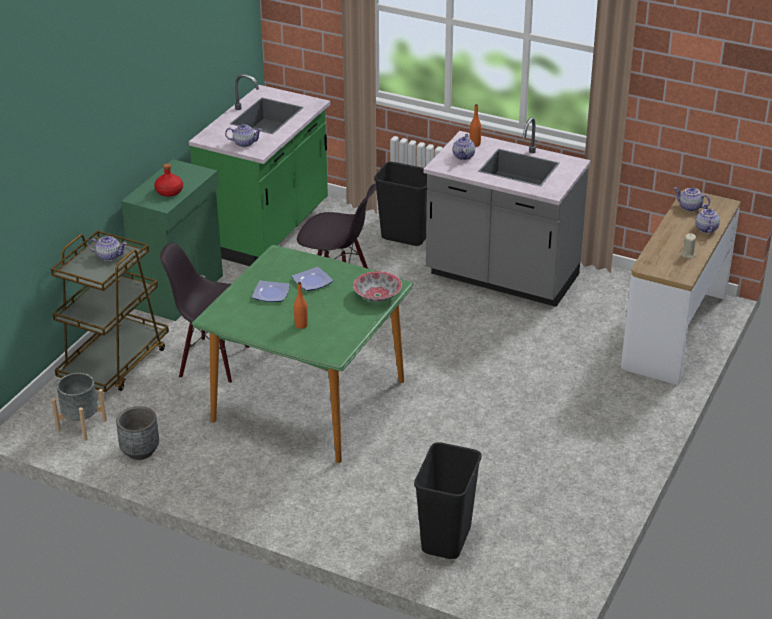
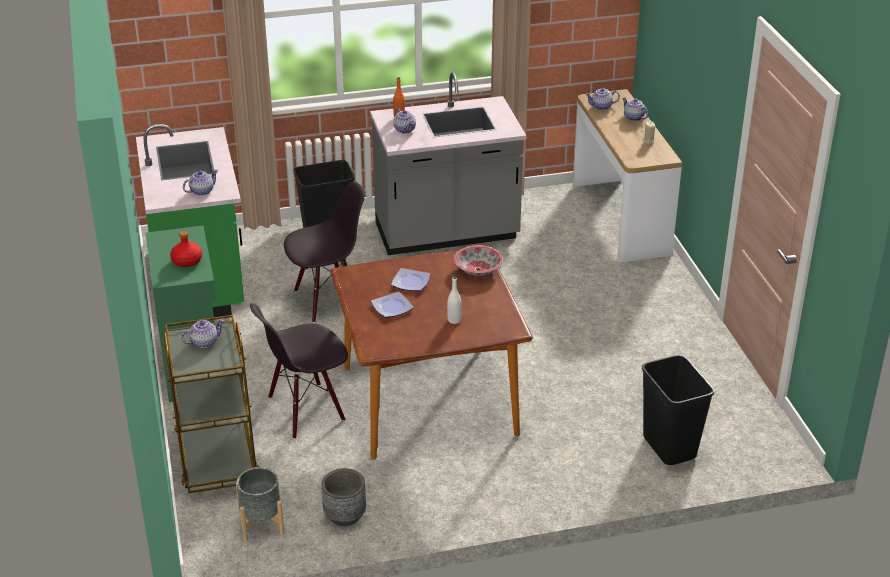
camera: 40 degrees left, 0 degrees up
(301, 325) = (454, 320): orange bottle -> white bottle
(308, 401) = (428, 401): green dining table -> brown dining table

